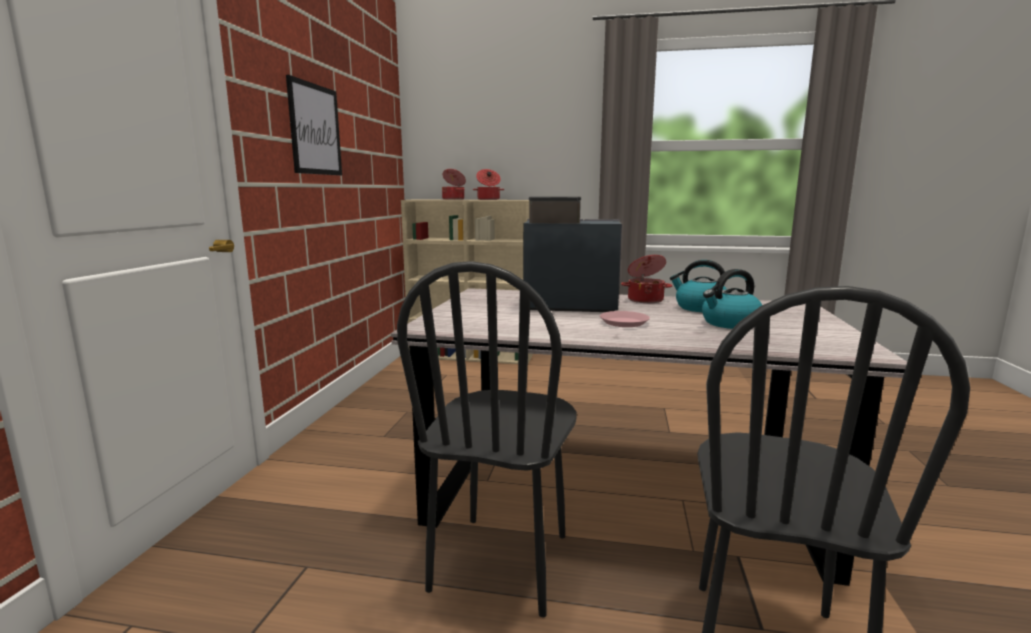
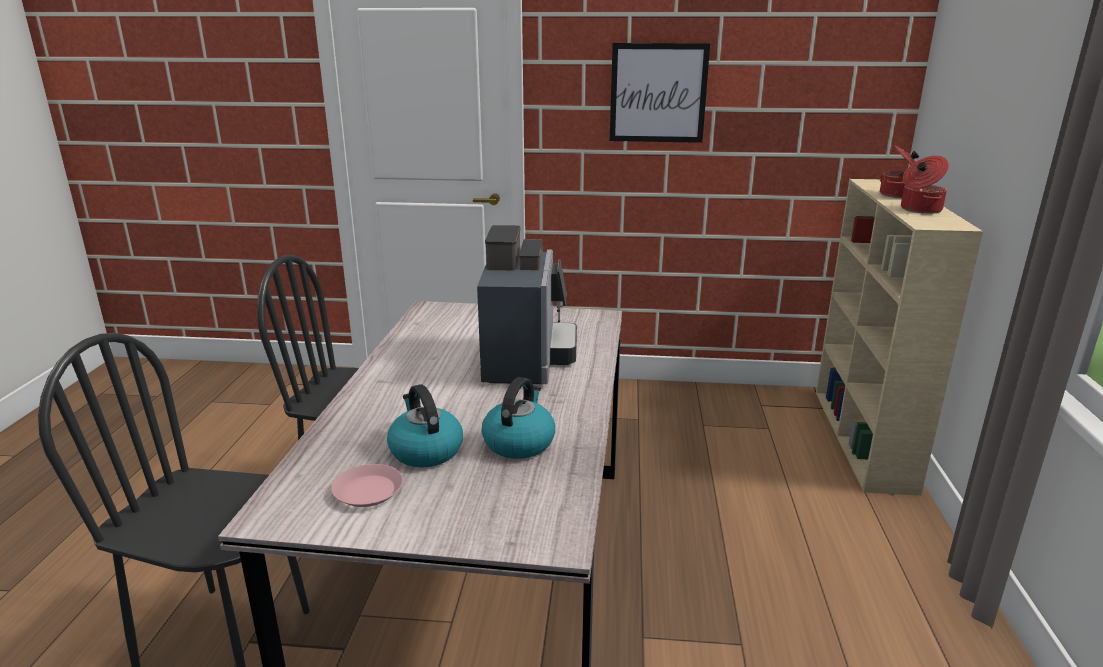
camera: 85 degrees right, 10 degrees up
(624, 322) = (437, 387): pink plate -> pink plate (367, 491)
(645, 300) = (569, 408): cooking pot -> none

